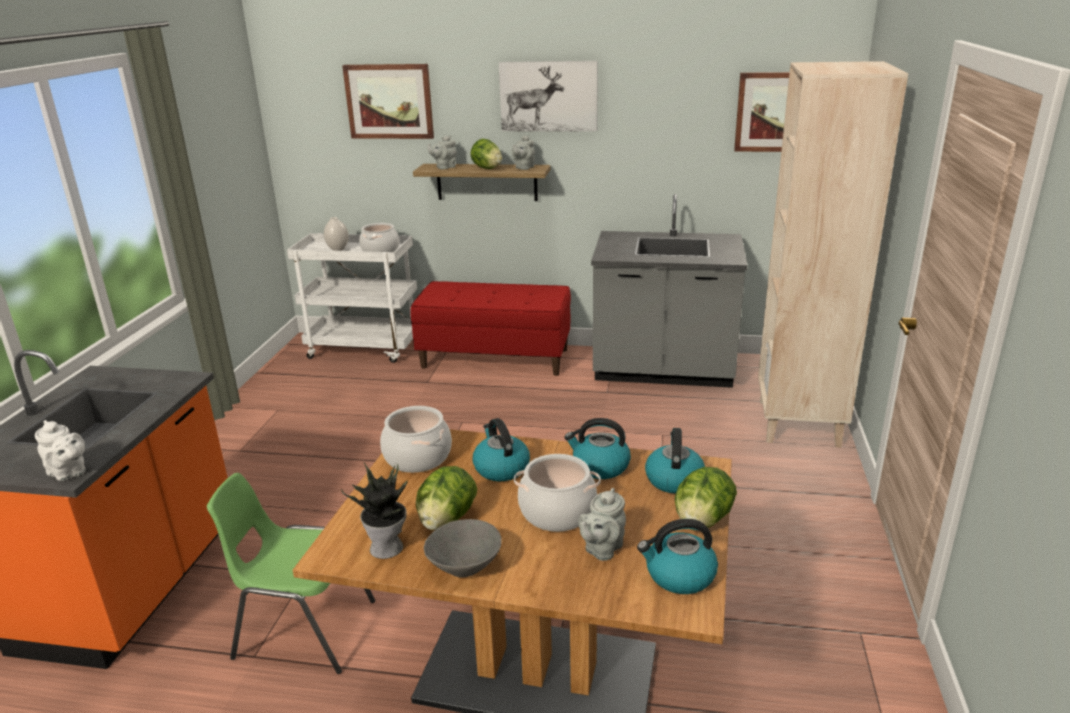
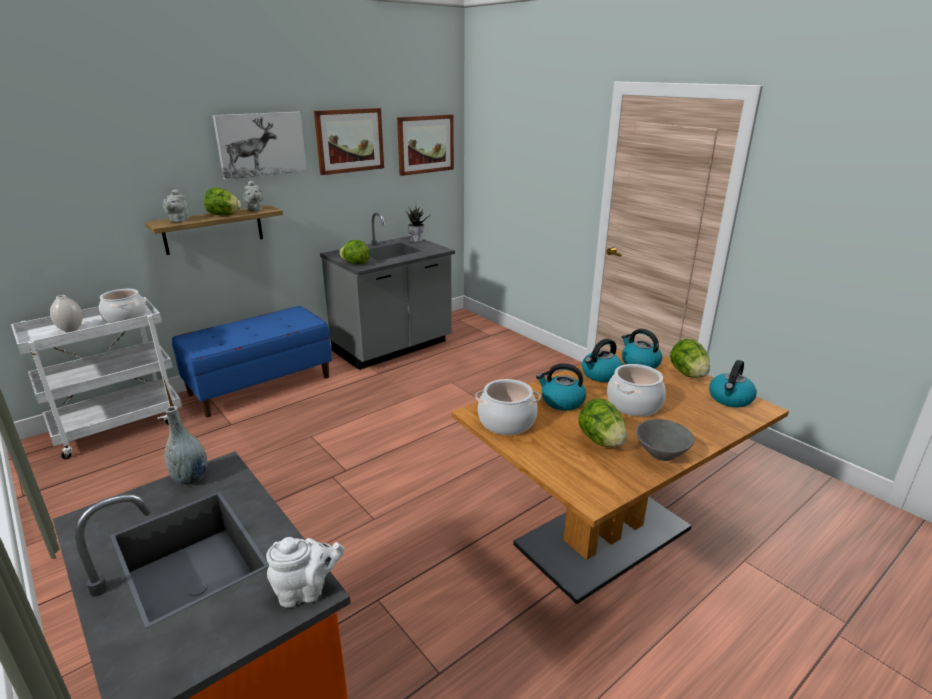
camera: 50 degrees left, 0 degrees up
(164, 377) = (190, 479): none -> grey vase
(303, 629) = (440, 628): green chair -> none
(388, 548) = (609, 472): potted plant -> potted plant (416, 240)
(389, 101) = (95, 161): picture -> picture (349, 140)
(495, 358) = (261, 385): red bench -> blue bench
(602, 549) = (685, 408): grey teapot -> none
(607, 251) = (355, 263): none -> lettuce
(799, 423) = (506, 345): beige bookcase -> none

